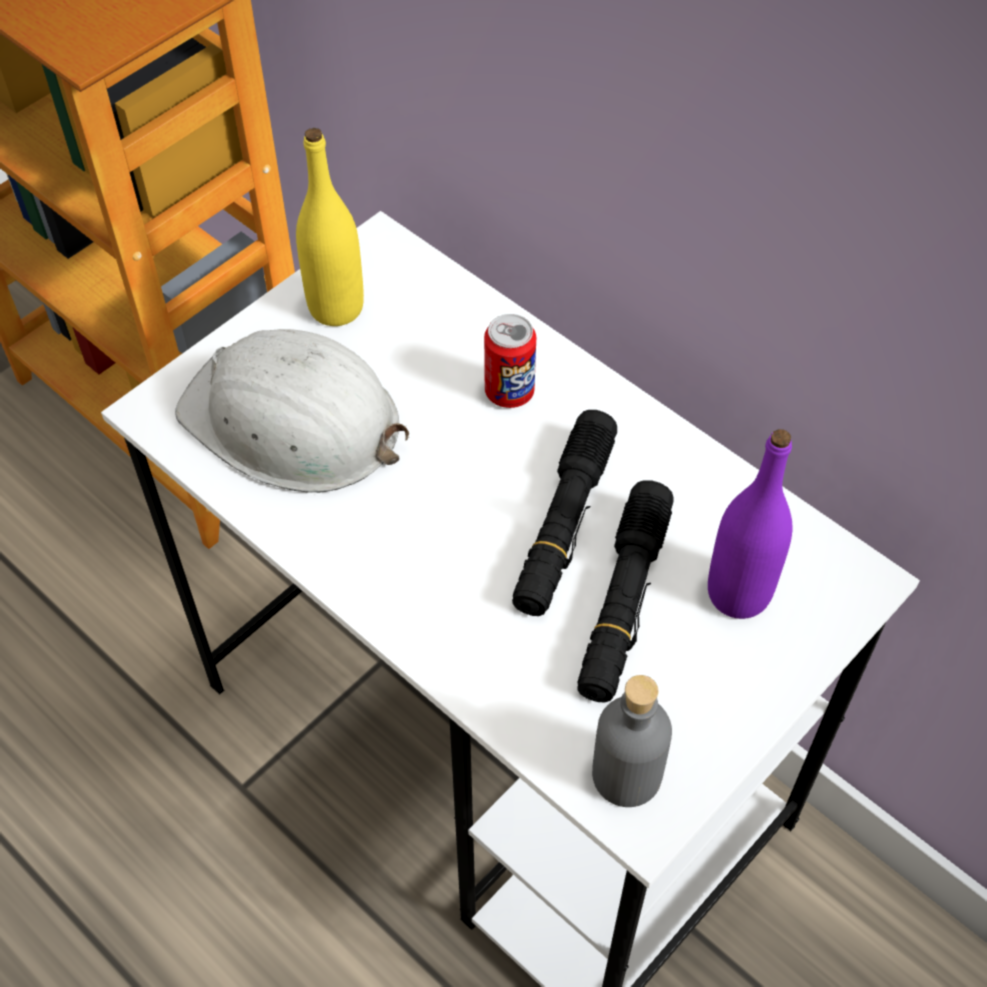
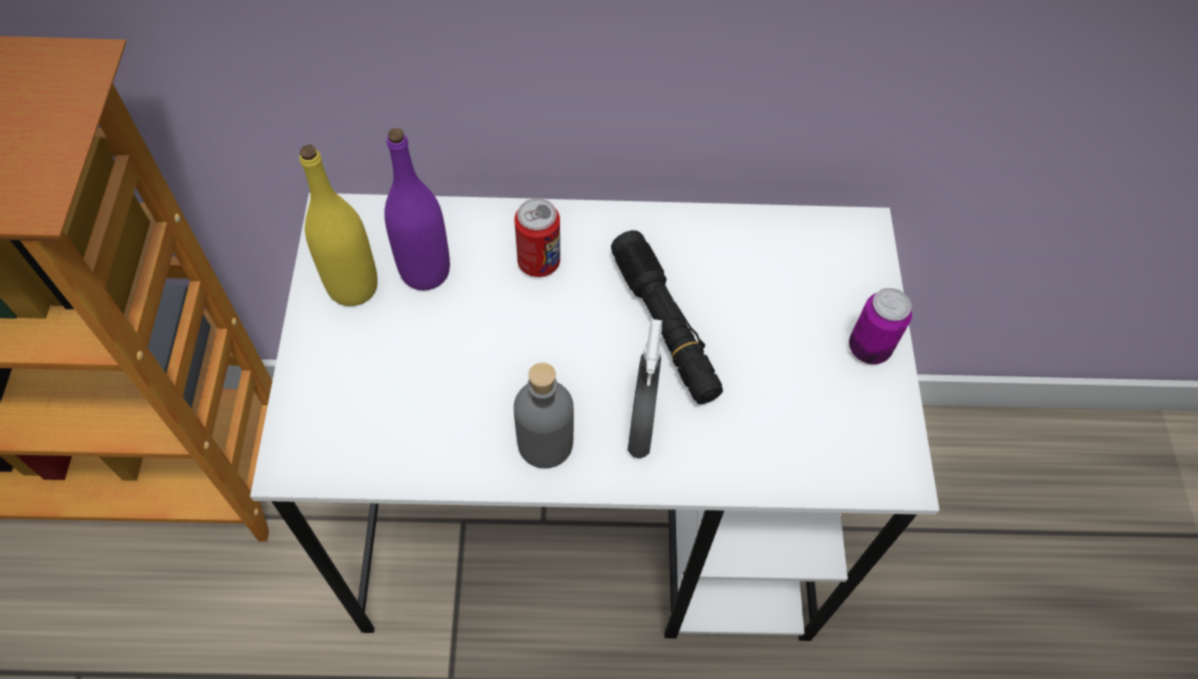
camera: 45 degrees left, 5 degrees up
(293, 423) = (411, 393): white hard hat -> none
(447, 592) = (641, 429): none -> grey spray bottle
(623, 601) = (750, 348): black flashlight -> none
(626, 775) = (862, 456): grey bottle -> grey bottle (545, 443)
(738, 593) = (807, 291): purple bottle -> purple bottle (425, 271)
(743, 688) = (869, 348): none -> can

